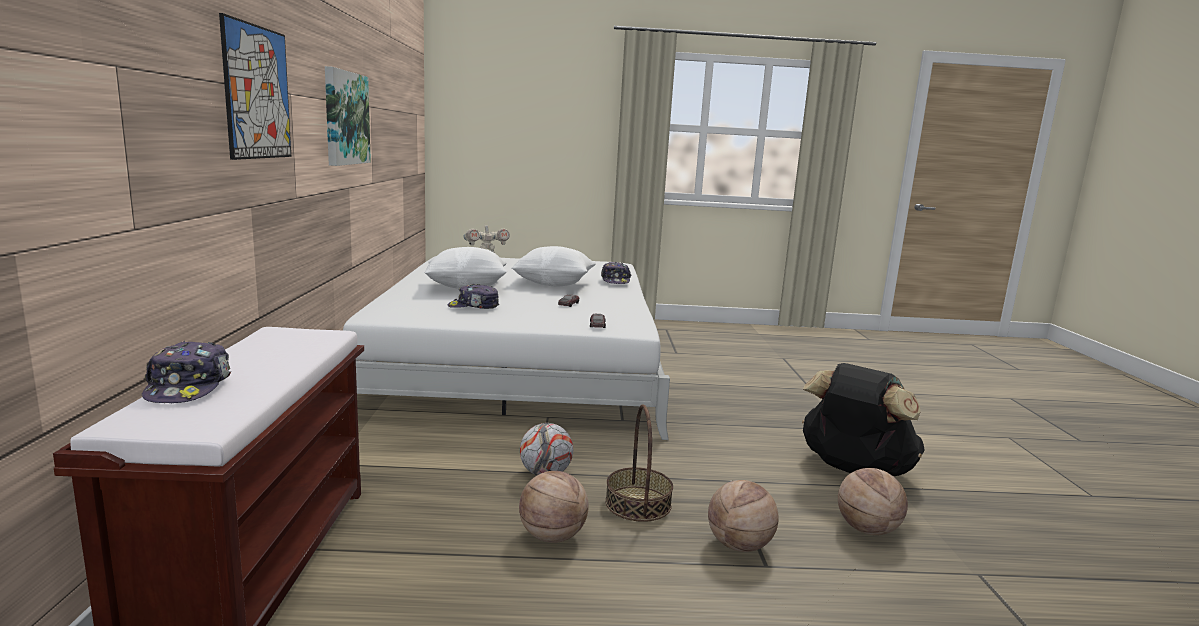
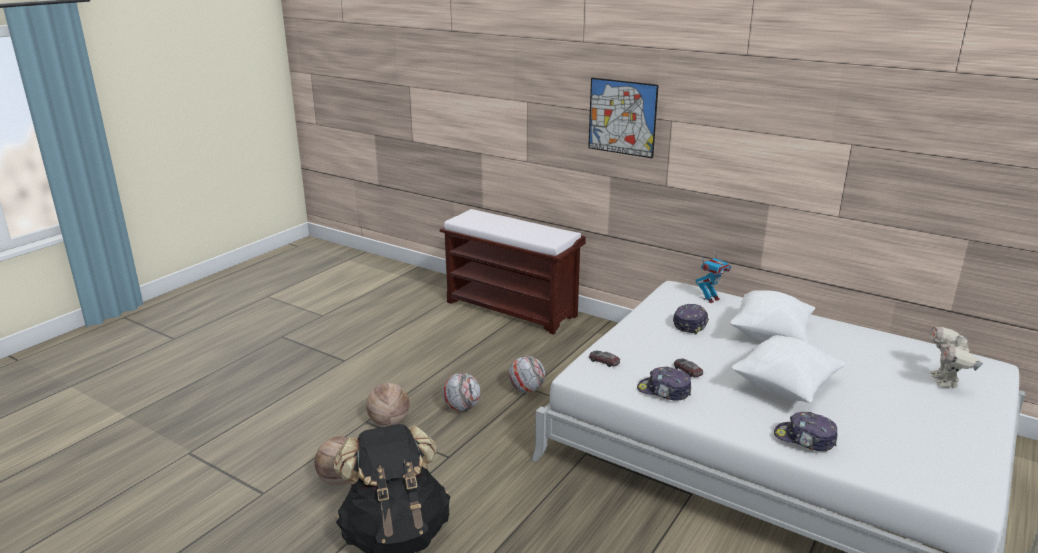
camera: 125 degrees right, 10 degrees up
(189, 387) = (499, 219): cap -> cap (664, 391)
(345, 118) = (762, 146): picture -> none
(398, 304) = (710, 299): none -> toy robot
(552, 536) = (461, 372): basketball -> none
(638, 503) = (462, 408): basket -> football

